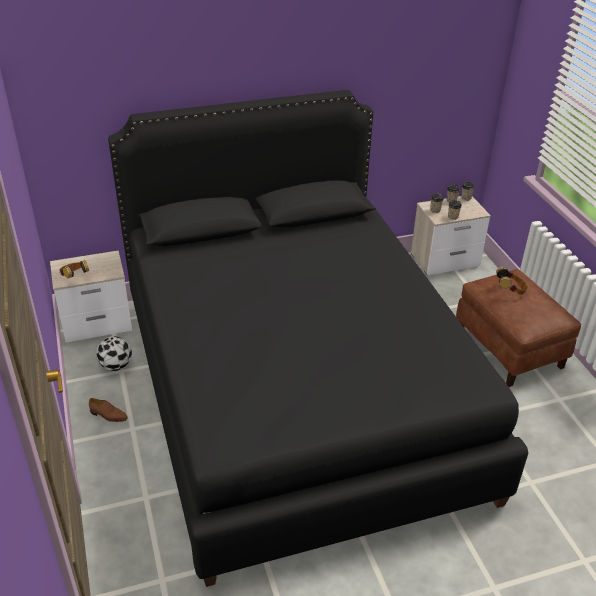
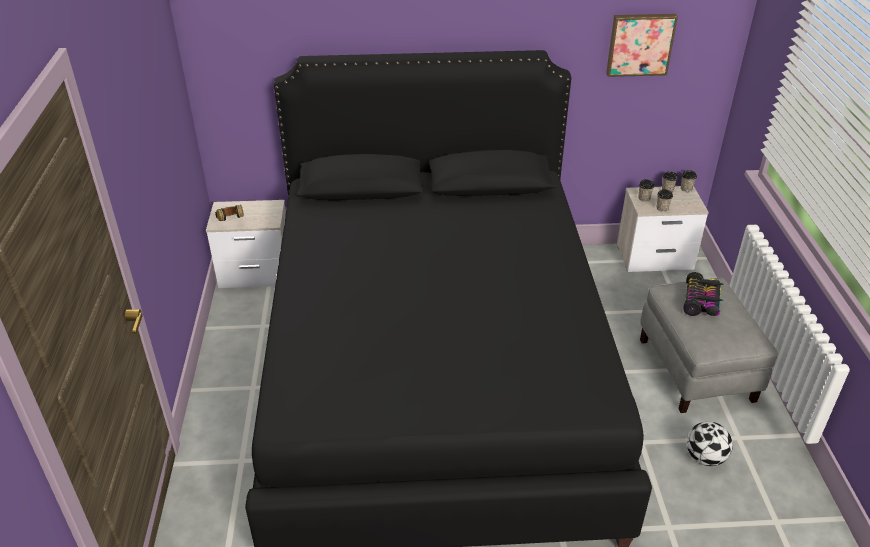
camera: 15 degrees right, 0 degrees up
(108, 415) = (234, 369): brown shoe -> none
(116, 366) = (259, 320): football -> football (704, 457)
(425, 77) = (640, 44): none -> picture
(509, 349) = (697, 370): brown ottoman -> grey ottoman
(510, 291) = (702, 301): headphones -> toy car

